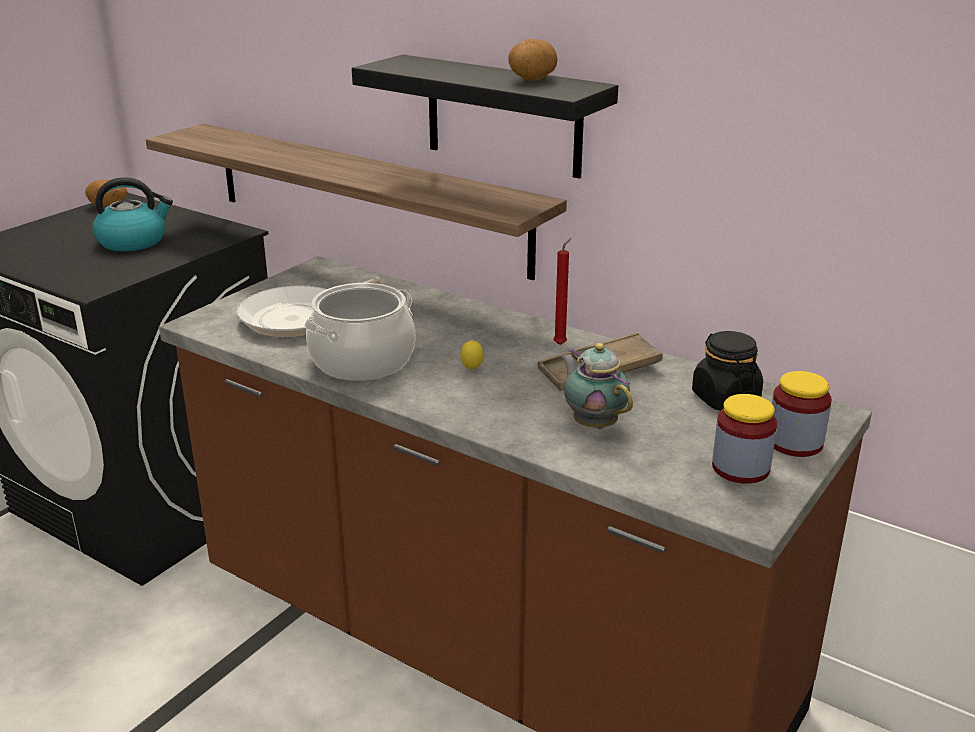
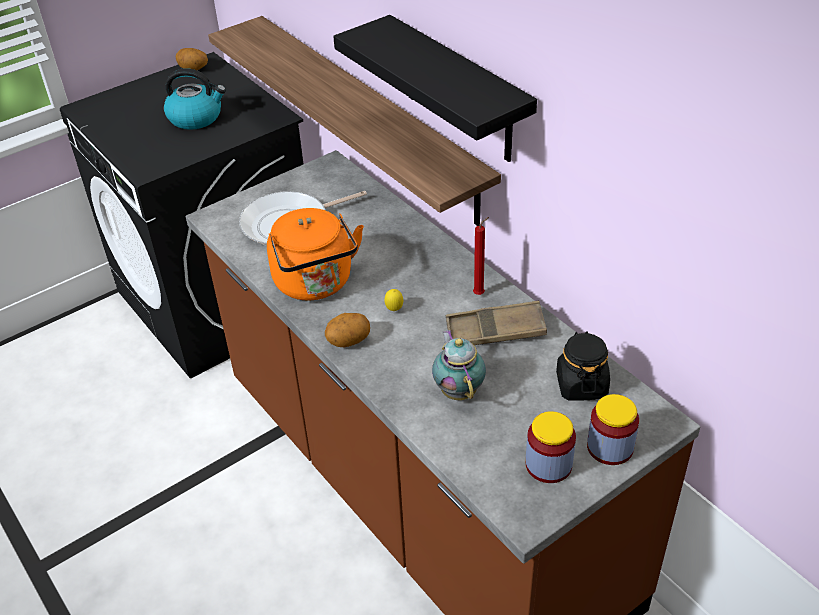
camera: 20 degrees right, 15 degrees up
(362, 361) = (316, 284): cooking pot -> orange kettle
(532, 80) = (467, 80): potato -> potato (348, 341)

